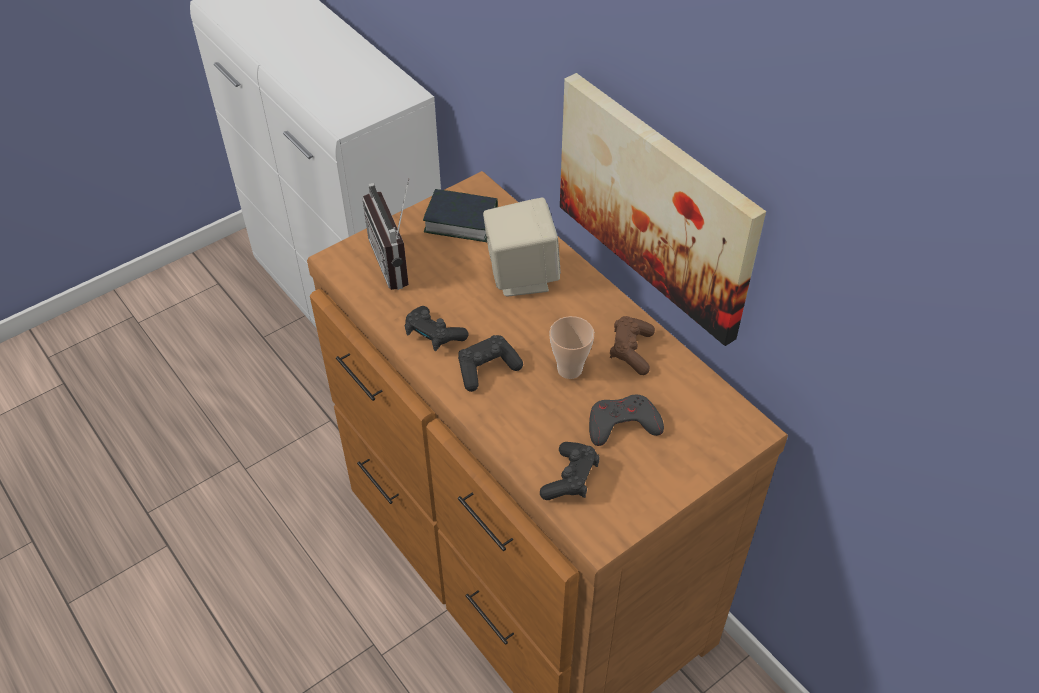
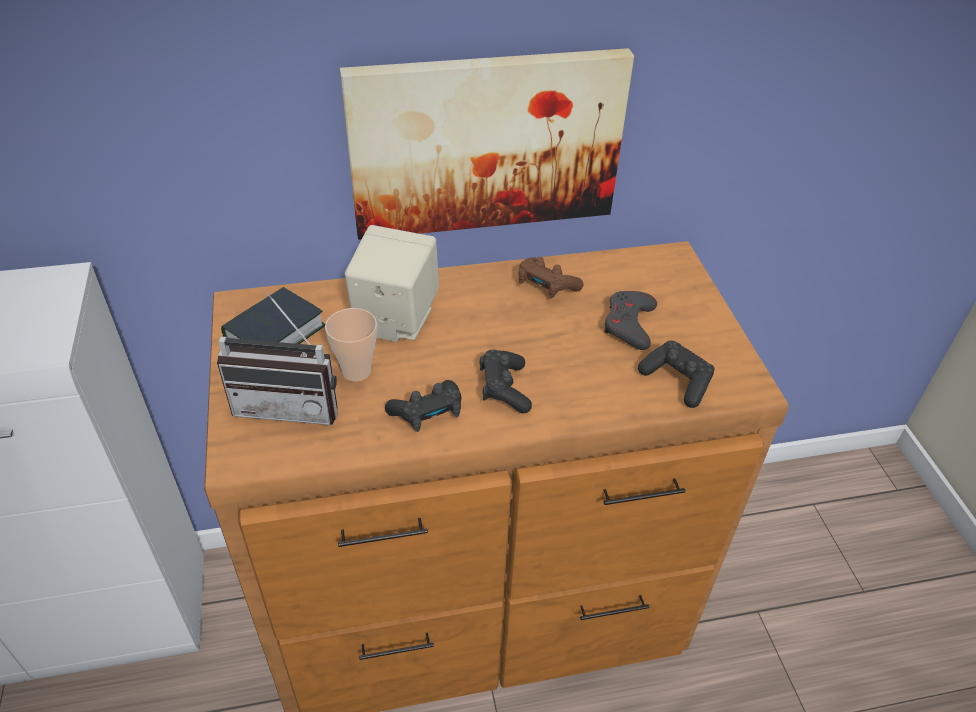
camera: 65 degrees left, 5 degrees down
(569, 369) = (542, 332): cup -> cup (356, 371)

